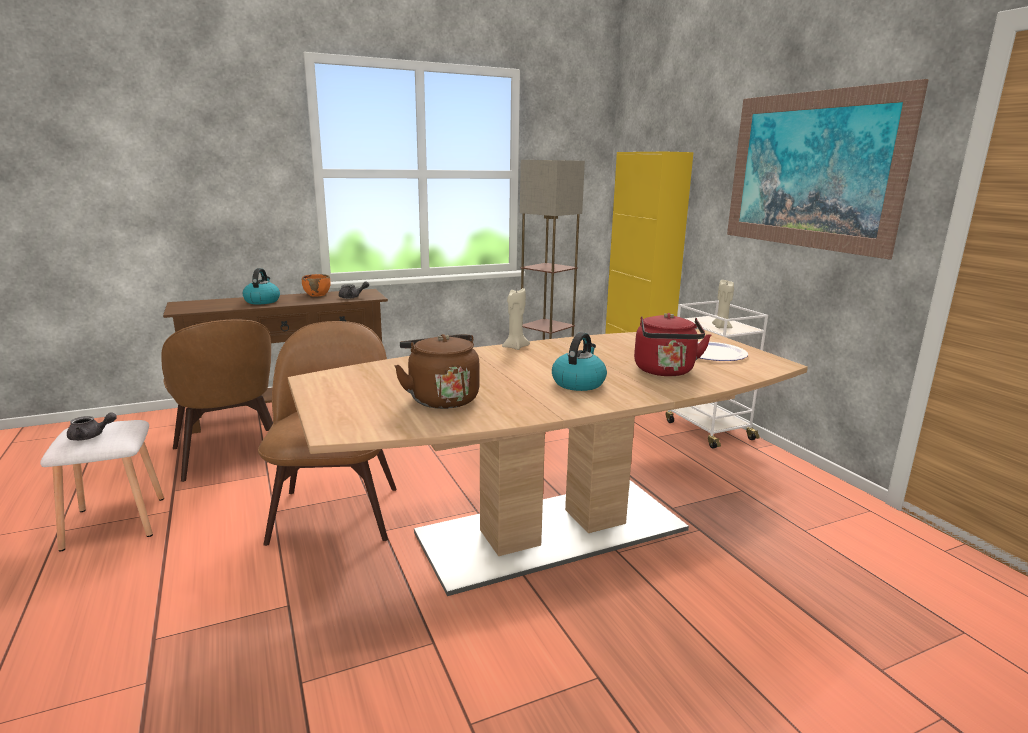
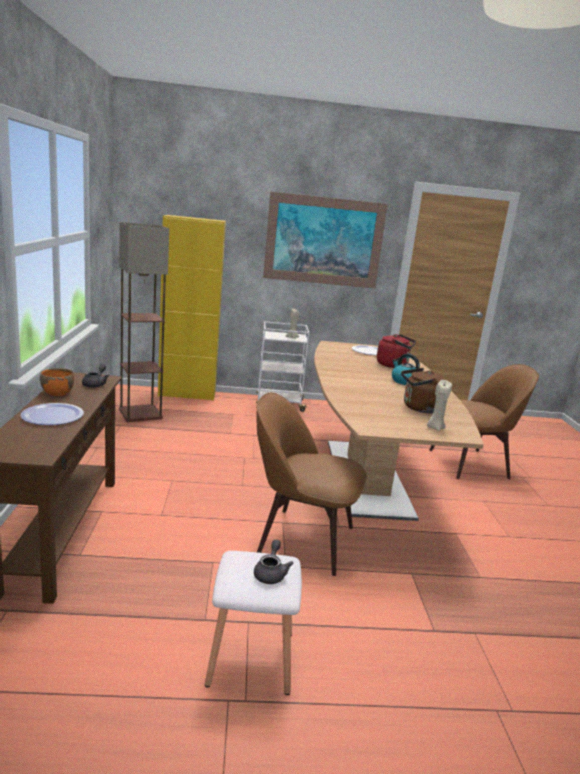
camera: 70 degrees left, 0 degrees up
(230, 455) = (147, 580): brown chair -> brown chair (471, 463)
(262, 301) = (52, 416): kettle -> plate
(515, 347) = (330, 376): beige candle -> beige candle (435, 427)

